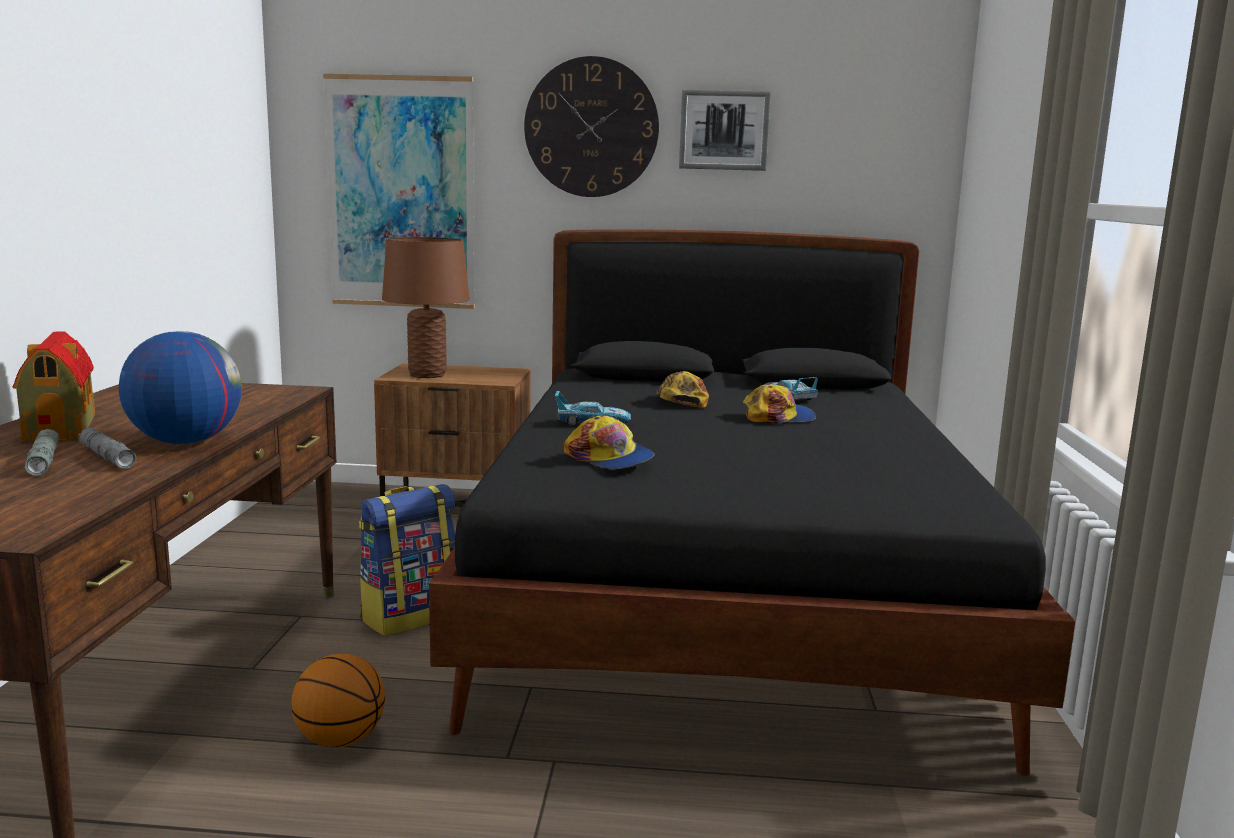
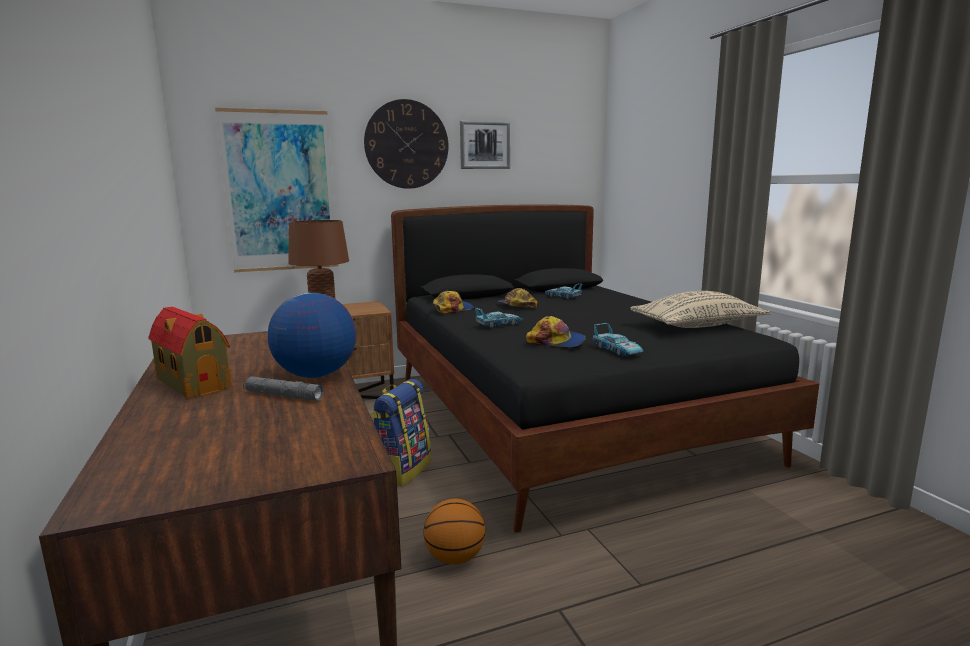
camera: 25 degrees left, 0 degrees up
(44, 461) = (239, 407): grey flashlight -> none
(679, 487) = (617, 350): none -> toy car
(778, 417) = (582, 307): cap -> cap (453, 309)
(911, 475) = (697, 326): none -> beige pillow

